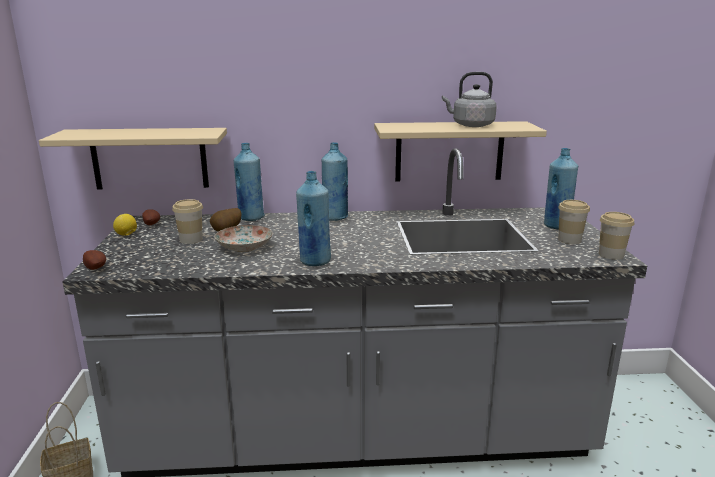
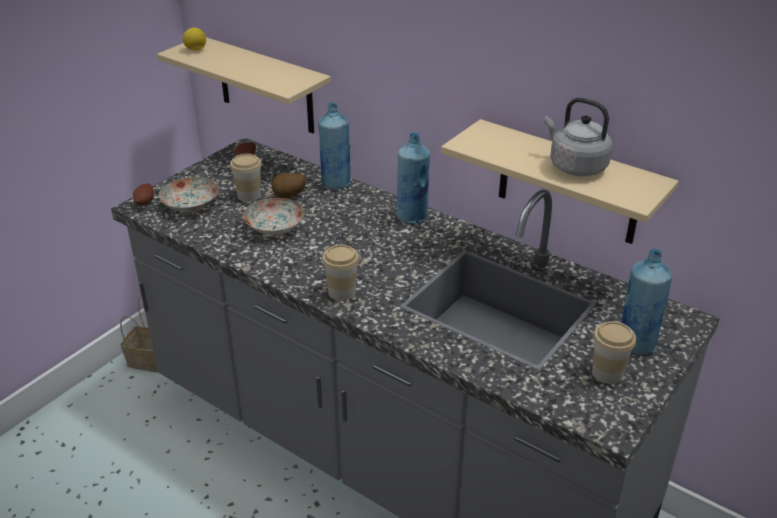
camera: 40 degrees right, 15 degrees up
(126, 235) = (211, 166): lemon -> lemon (195, 50)
(146, 257) = (191, 205): none -> plate
(314, 261) = (304, 274): blue bottle -> none
(611, 255) = (613, 420): cup -> cup (342, 292)

